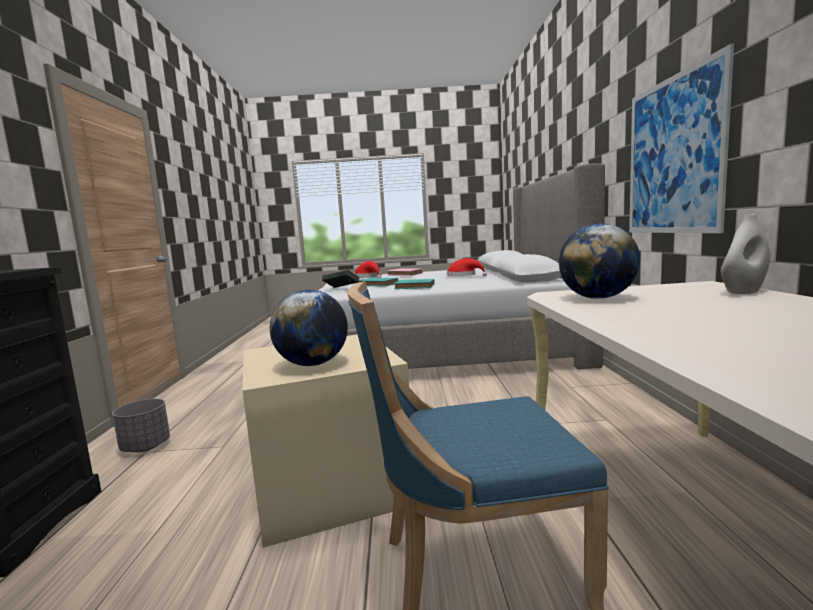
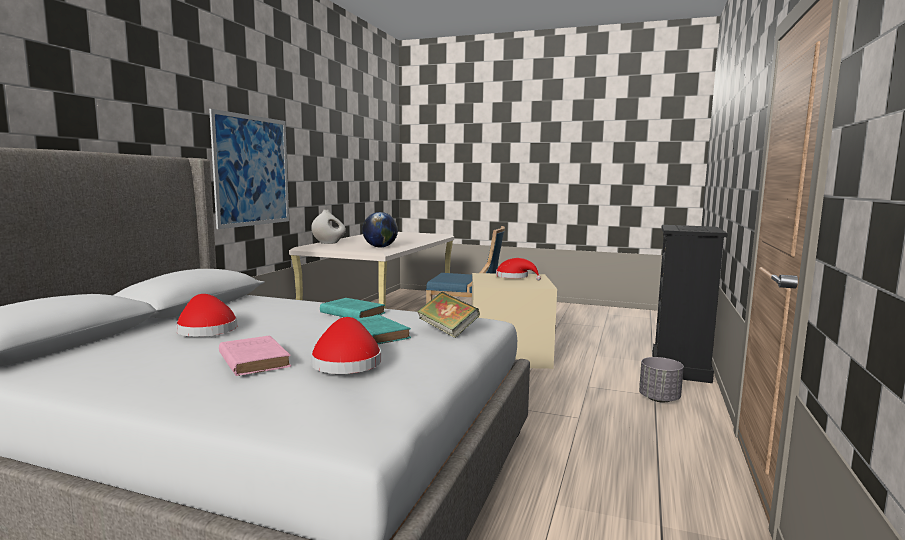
camera: 160 degrees left, 0 degrees up
(313, 364) = (514, 277): globe -> red hat

